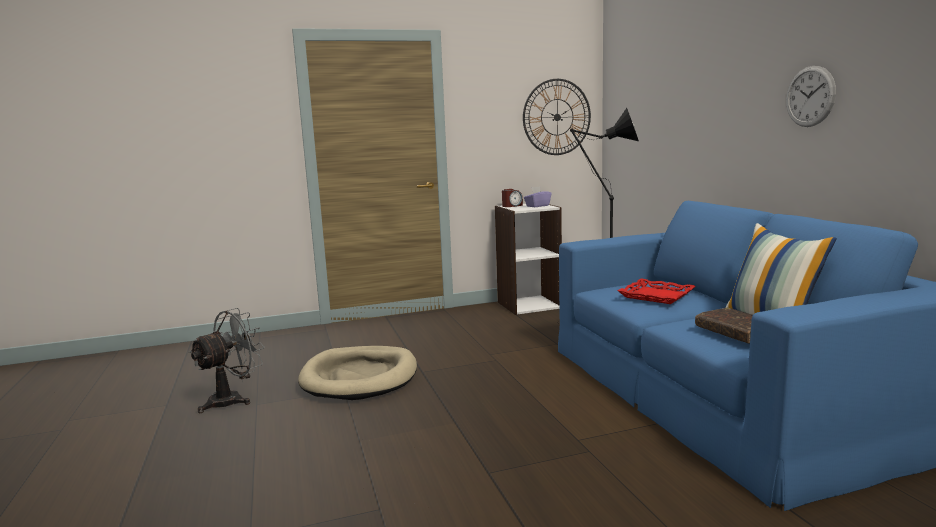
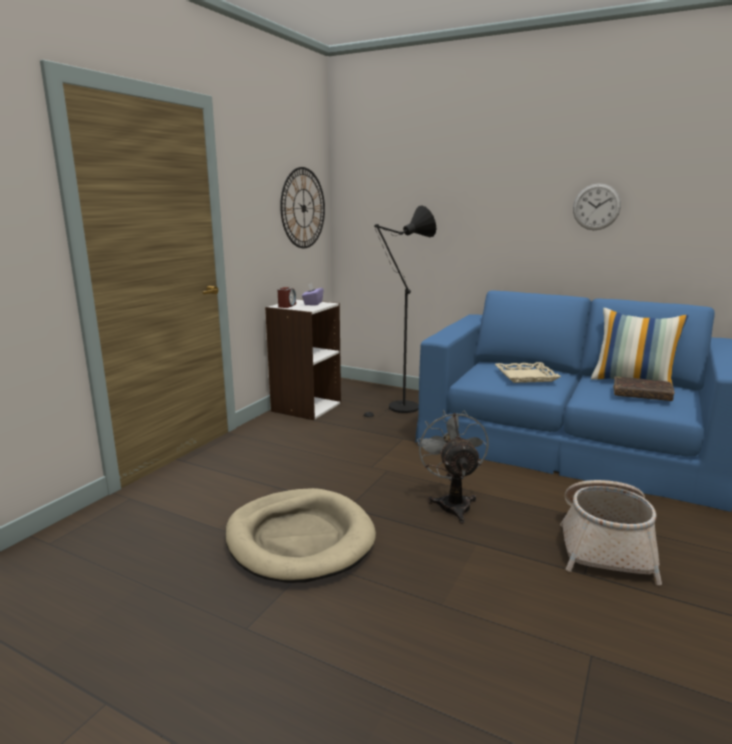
camera: 45 degrees left, 5 degrees up
(233, 399) = (199, 640): grey fan -> grey fan (452, 503)
(553, 466) = (605, 544): none -> basket
(656, 295) = (526, 376): red tray -> beige tray

